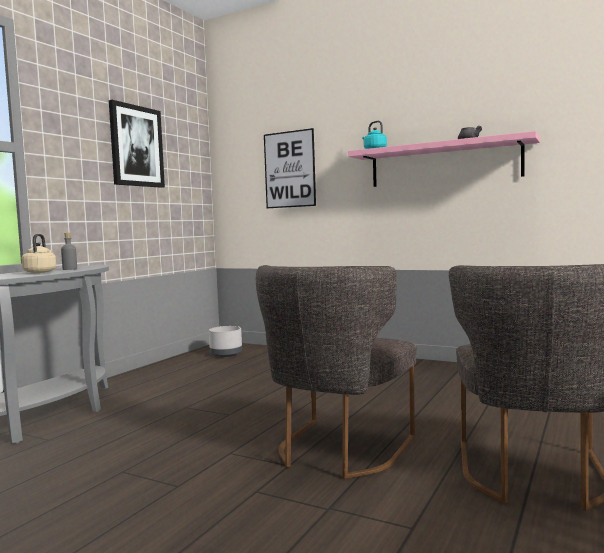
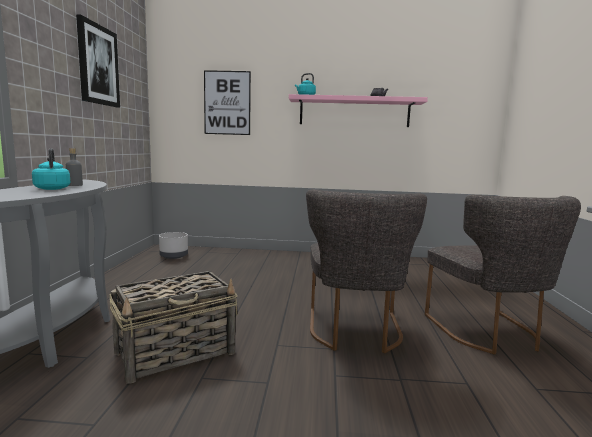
camera: 25 degrees left, 5 degrees up
(40, 272) = (52, 188): beige kettle -> turquoise kettle
(125, 446) = (177, 352): none -> basket

